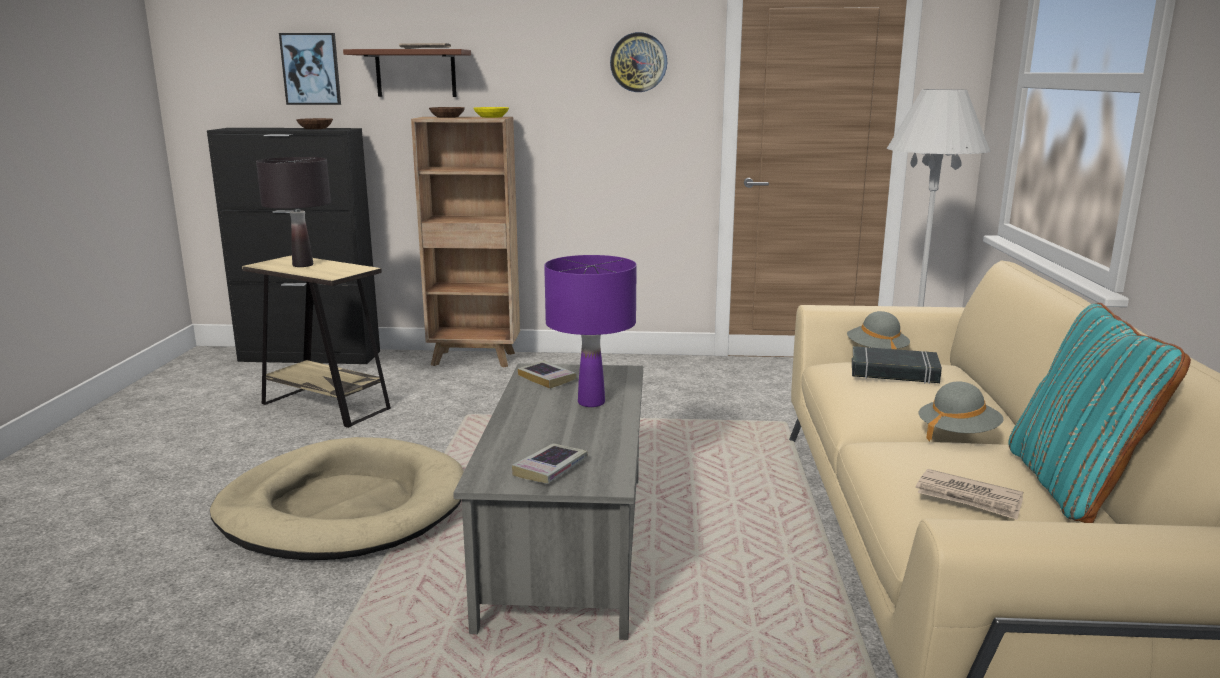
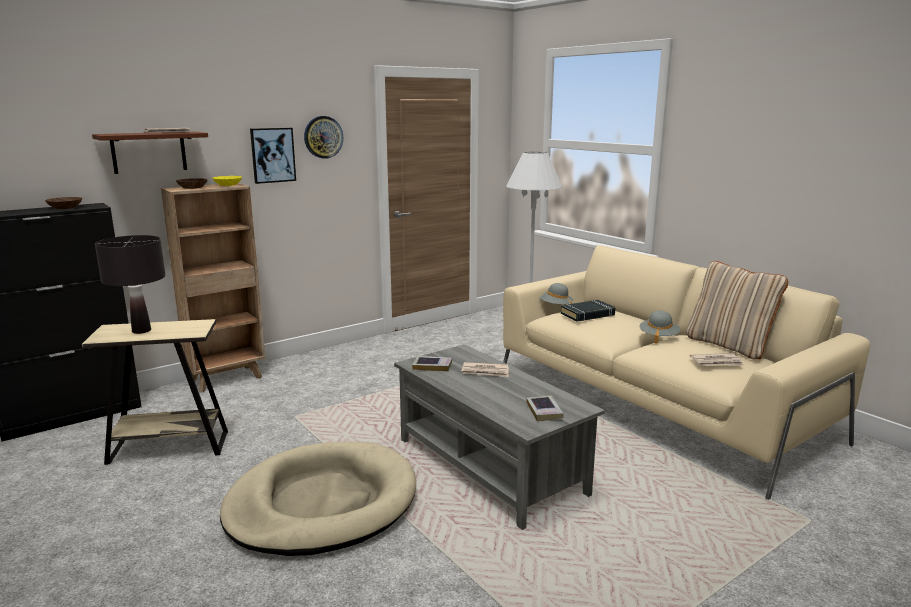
camera: 40 degrees left, 0 degrees up
(311, 69) = (42, 152): picture -> picture (272, 155)
(591, 402) = (485, 372): purple table lamp -> newspaper
(1074, 485) = (729, 346): turquoise pillow -> beige pillow

